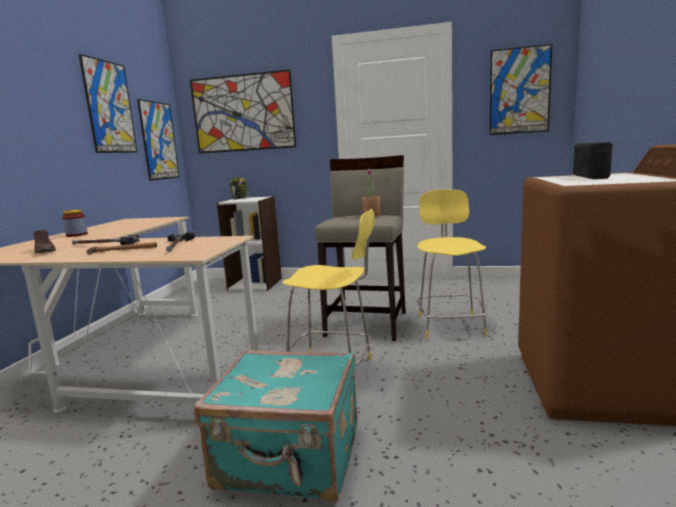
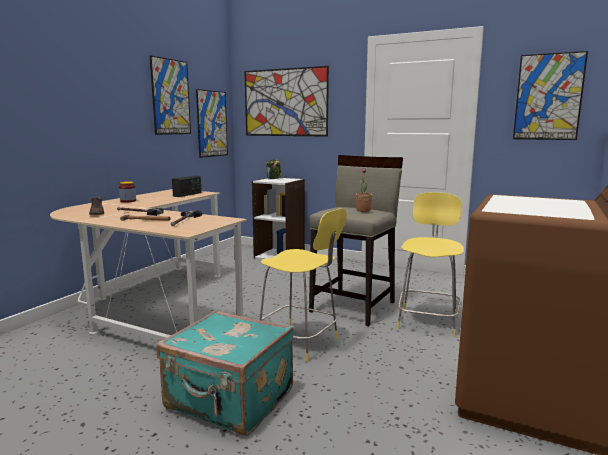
camera: 15 degrees right, 0 degrees up
(590, 177) = (536, 202): radio -> radio (187, 194)

